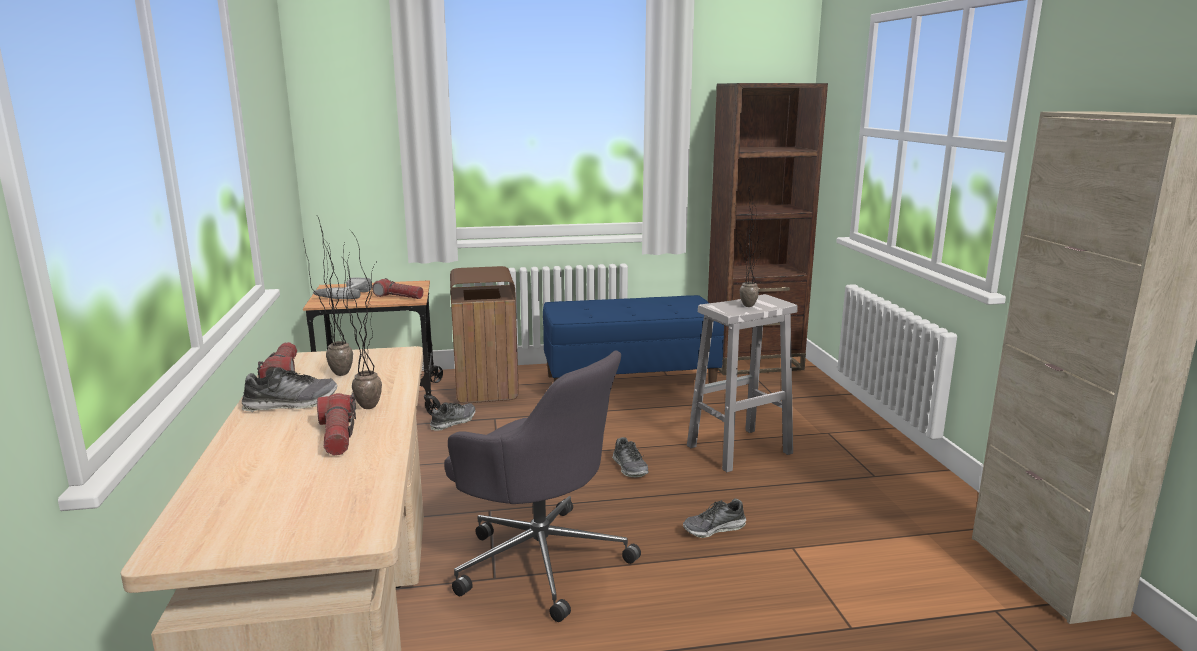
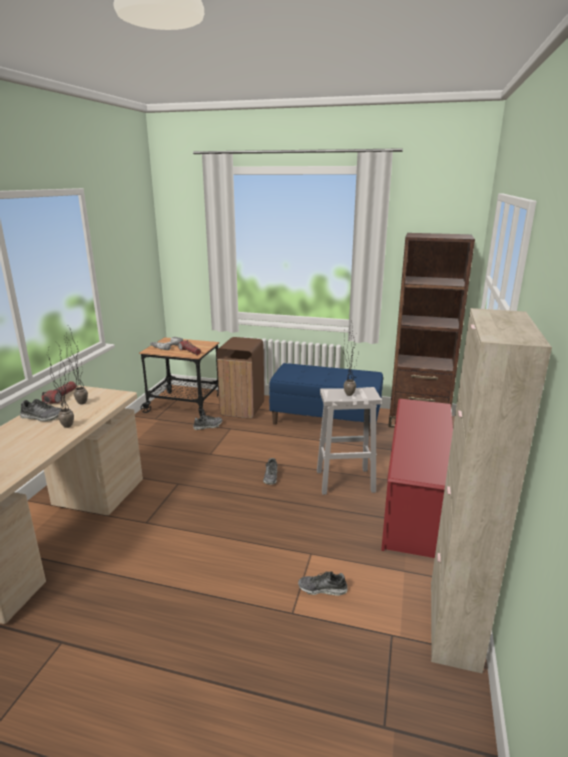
camera: 25 degrees right, 5 degrees up
(338, 435) = (36, 440): flashlight -> none
(540, 559) = (175, 519): grey office chair -> none
(714, 528) = (279, 528): shoe -> shoe (322, 589)
(853, 453) = (415, 502): none -> red shoe rack

